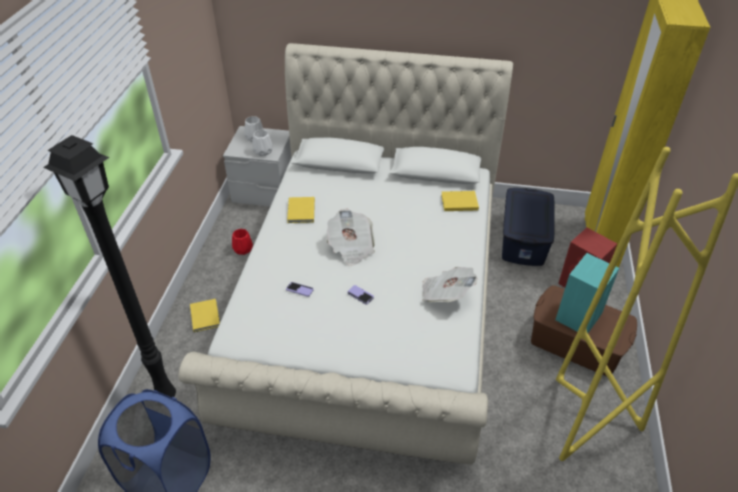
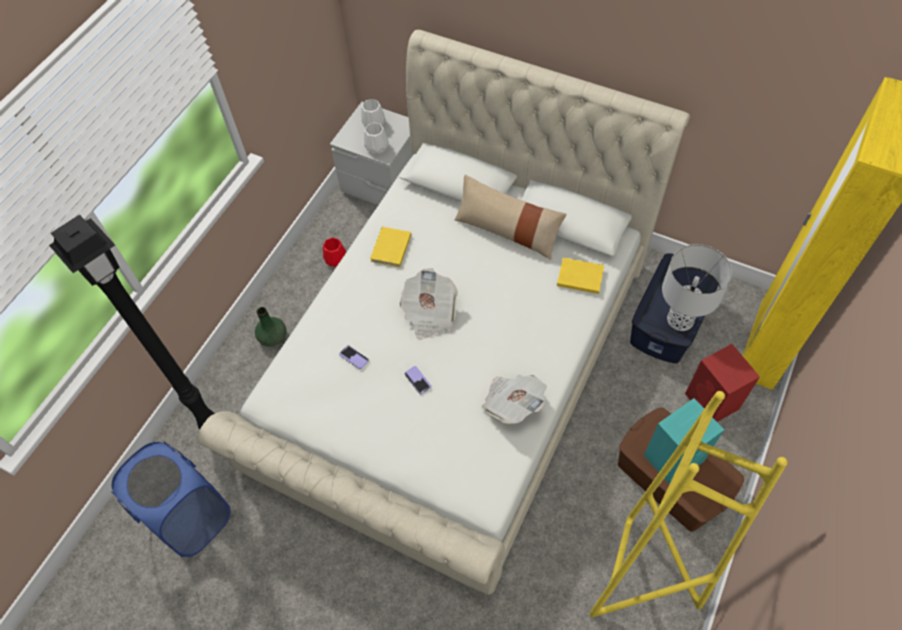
camera: 20 degrees right, 15 degrees up
(205, 315) = (273, 337): yellow book -> green vase
(390, 184) = (507, 231): none -> beige pillow
(538, 227) = (680, 320): none -> white table lamp

